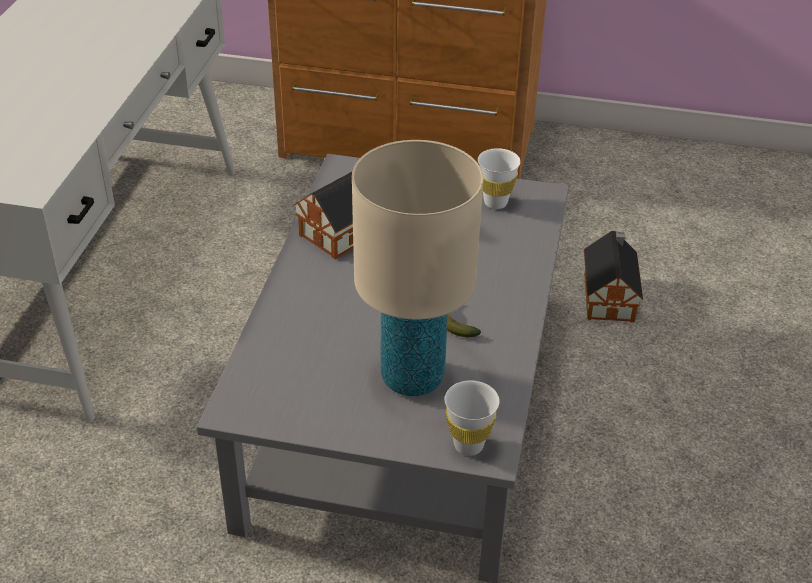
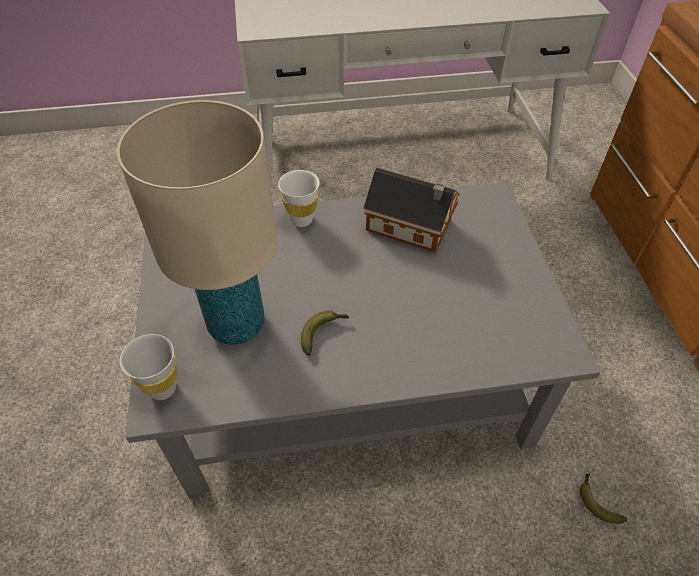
camera: 70 degrees right, 10 degrees up
(495, 203) = (520, 316): white cup -> white cup (302, 220)
(609, 295) = (596, 501): toy house -> banana

